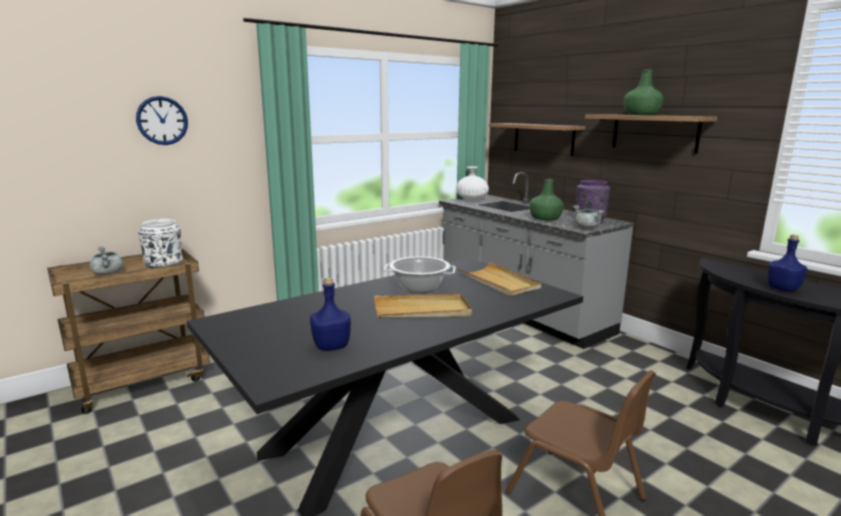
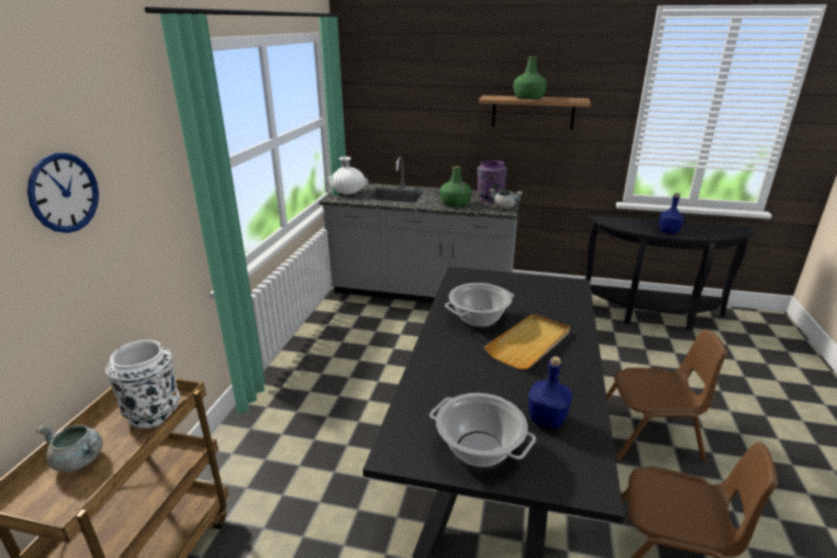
camera: 40 degrees left, 10 degrees up
(257, 339) = (479, 449): none -> cooking pot
(498, 282) = (519, 287): beige tray -> none
(543, 138) = (412, 119): shelf -> none

